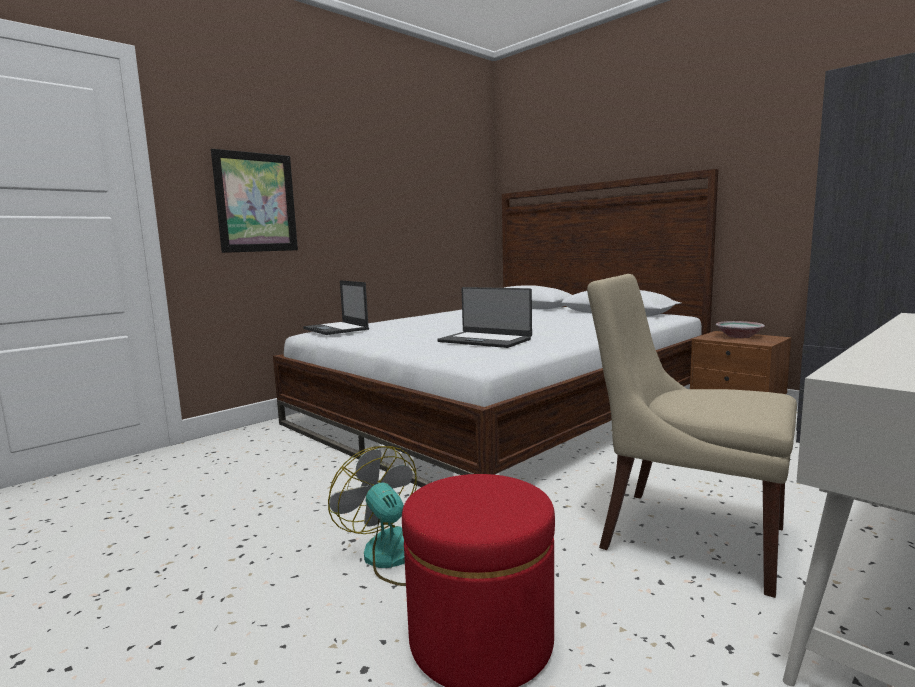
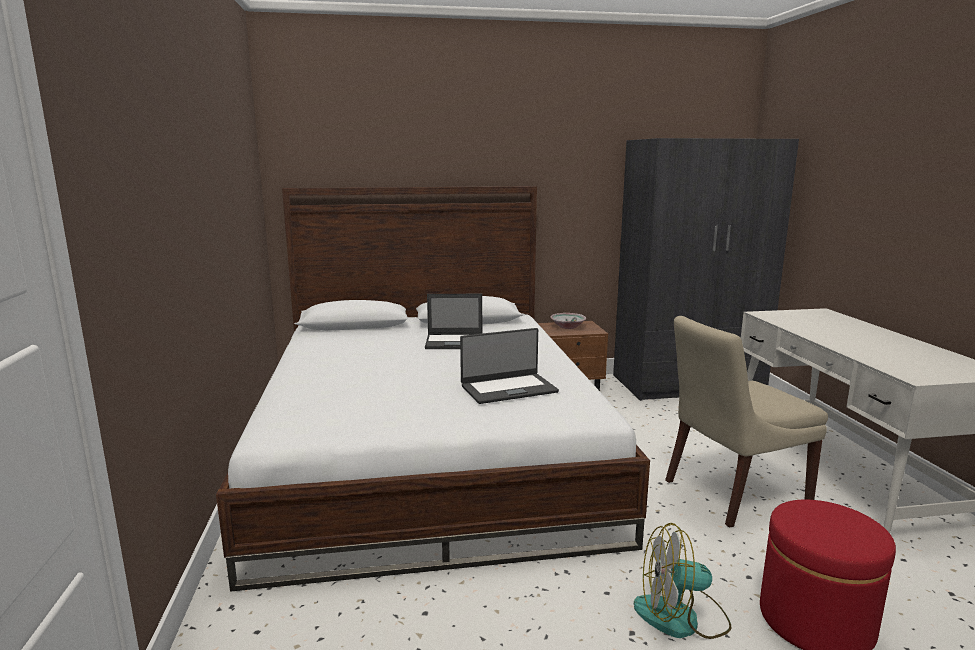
camera: 55 degrees left, 5 degrees up
(256, 202) = (150, 254): picture -> none
(336, 329) = (299, 422): laptop -> laptop (455, 342)

